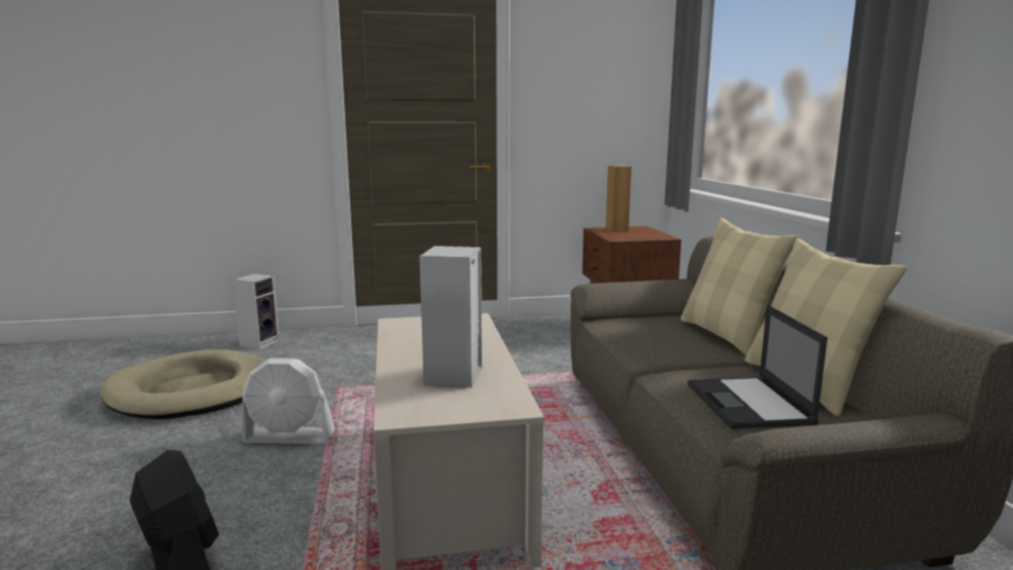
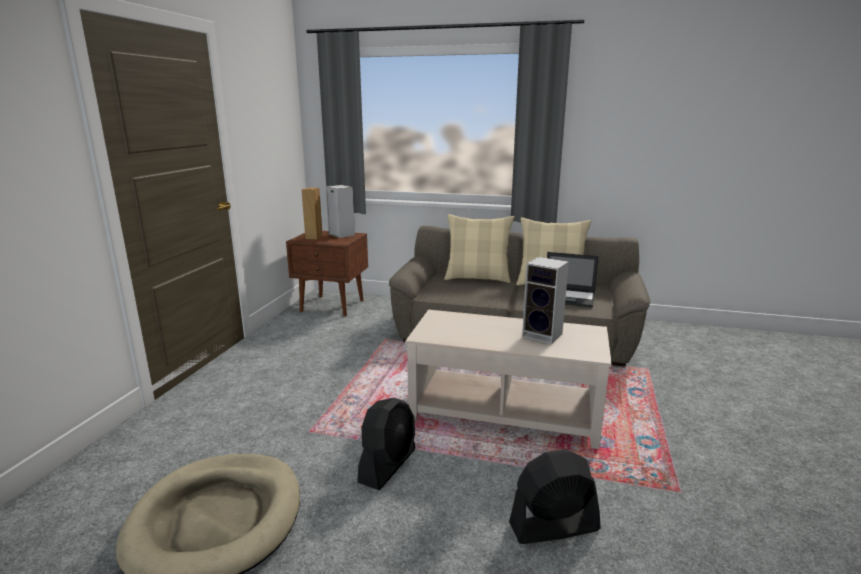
camera: 65 degrees left, 5 degrees up
(260, 343) = (113, 466): speaker -> speaker (340, 234)
(289, 437) = (388, 465): white fan -> black fan

